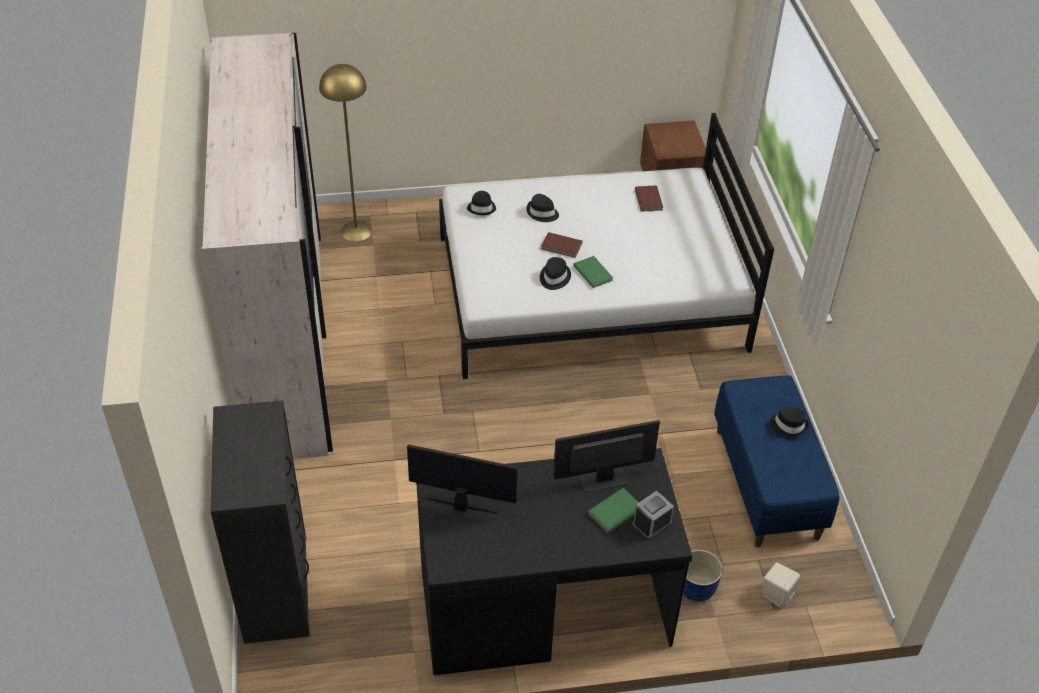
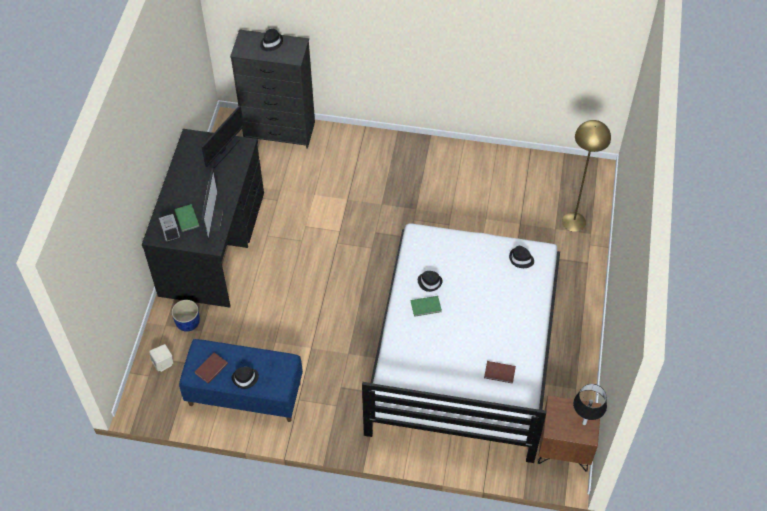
camera: 110 degrees right, 10 degrees up
(285, 343) = (468, 163): white wardrobe -> none
(542, 213) = (504, 295): black hat -> black hat (271, 42)
(561, 247) = (461, 296): brown book -> brown book (210, 368)
(674, 131) = (584, 423): none -> black table lamp

